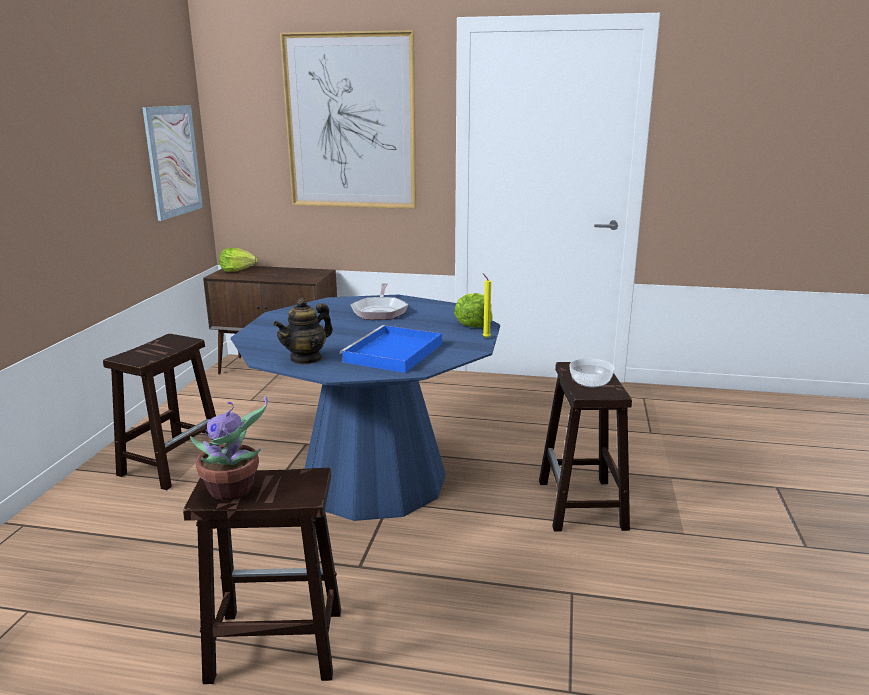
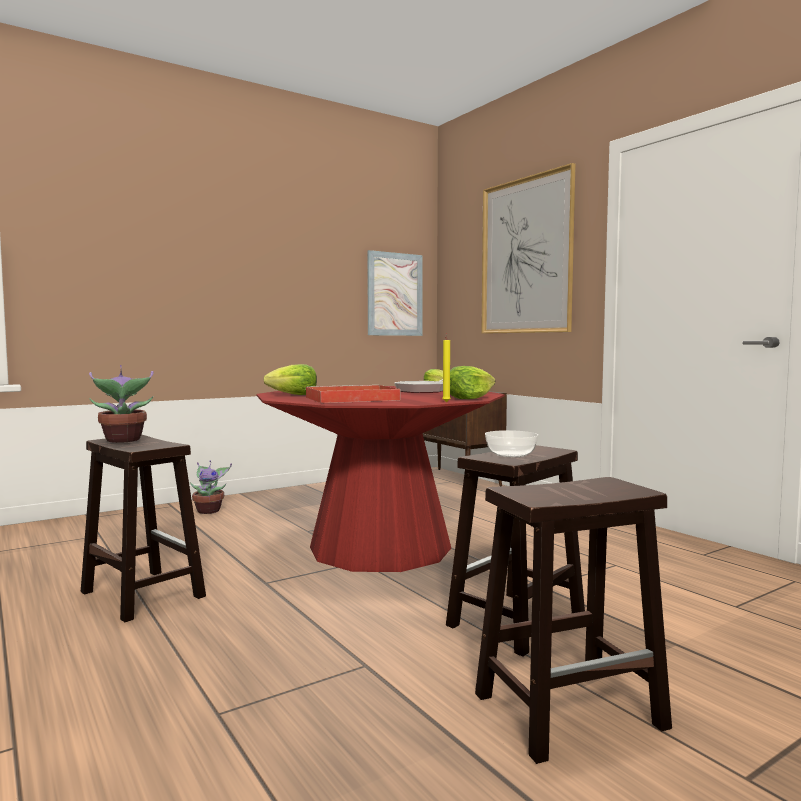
camera: 45 degrees right, 15 degrees down
(97, 510) = (209, 511): none -> potted plant
(173, 462) = (287, 504): brown stool -> brown stool (570, 710)
(306, 358) = (293, 395): teapot -> lettuce
(374, 479) = (380, 547): blue dining table -> red dining table
(393, 353) = (350, 399): blue tray -> red tray

